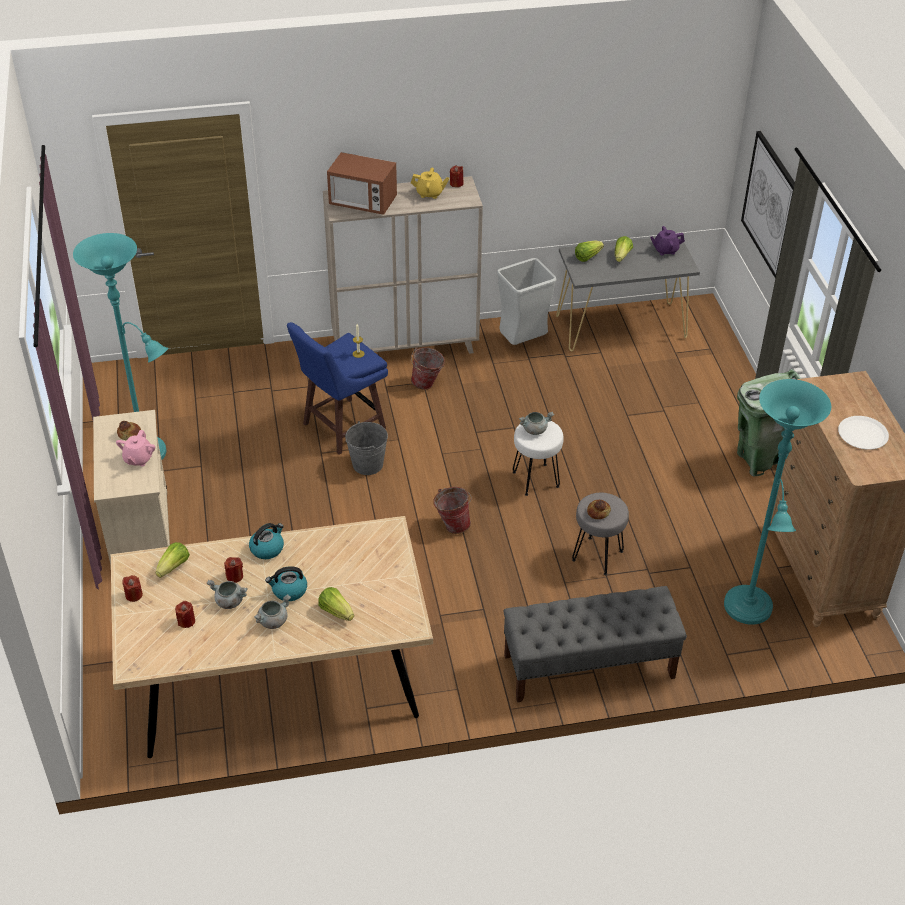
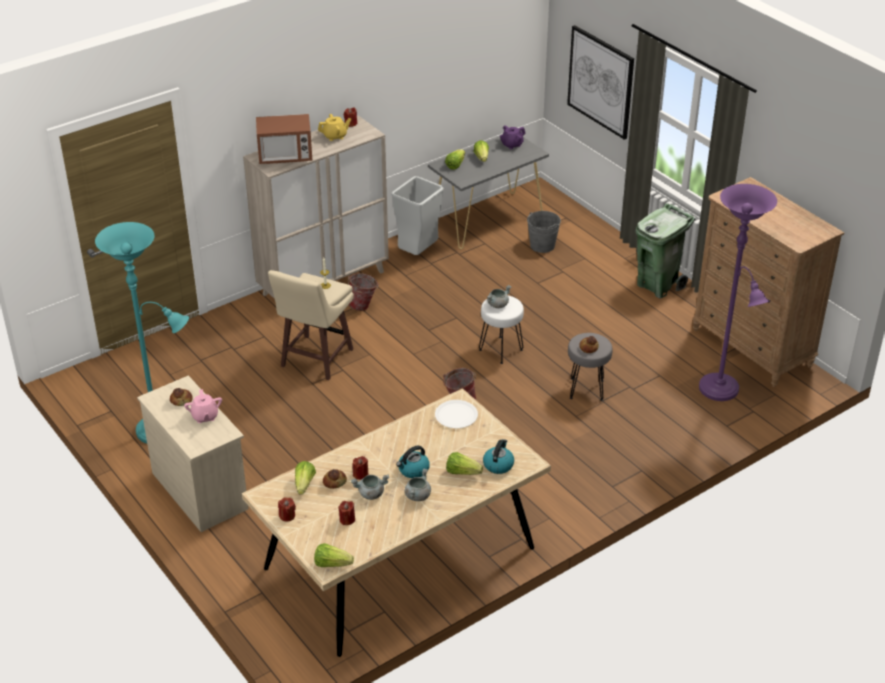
camera: 25 degrees left, 5 degrees down
(137, 664) = (332, 564): none -> lettuce
(204, 574) = (334, 481): none -> bread
(267, 548) = (371, 446): kettle -> kettle (498, 464)
(341, 427) = (315, 359): blue stool -> beige stool
(367, 464) = (358, 380): grey bucket -> grey bucket (542, 245)
(588, 667) = (635, 468): grey bench -> none
(749, 611) = (722, 391): turquoise floor lamp -> purple floor lamp
(862, 434) = (780, 218): white plate -> white plate (456, 415)

